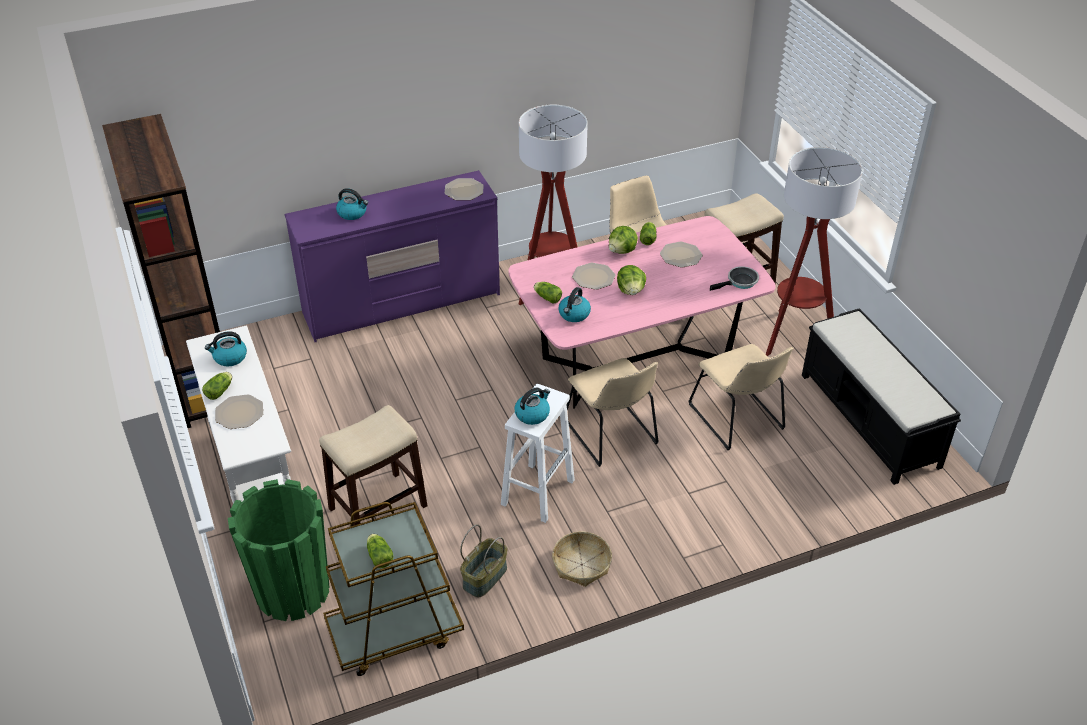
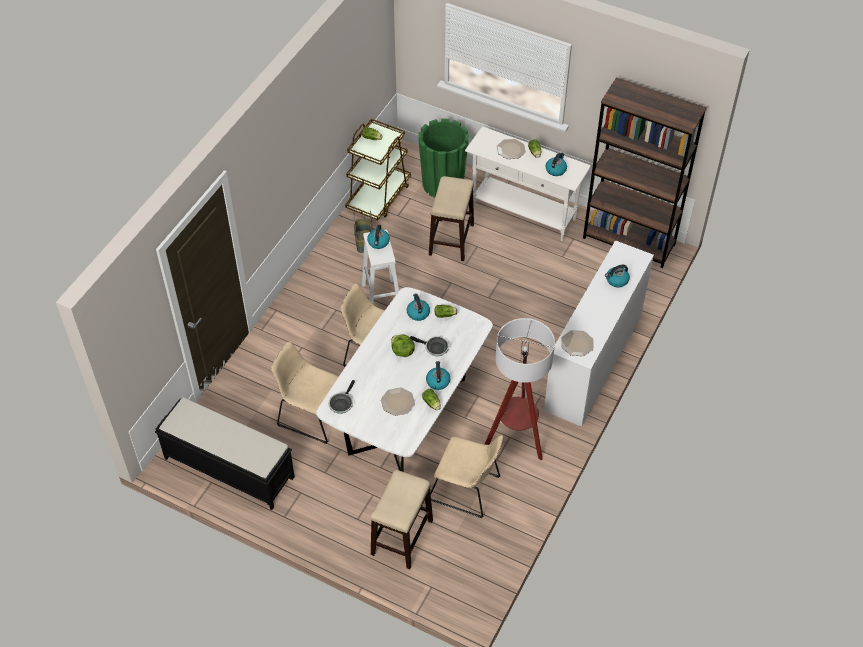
camera: 140 degrees right, 10 degrees up
(402, 304) = (593, 362): purple dresser -> white dresser
(582, 564) = (323, 275): basket -> none
(593, 277) = (434, 348): plate -> frying pan
(622, 251) = (438, 381): lettuce -> kettle
(635, 361) = (408, 417): pink dining table -> white dining table
(793, 337) = (322, 509): floor lamp -> none

